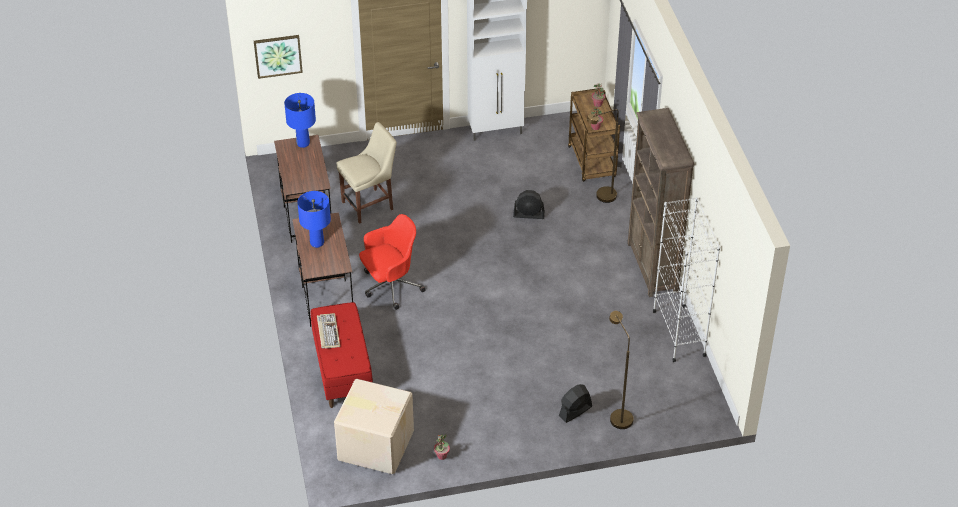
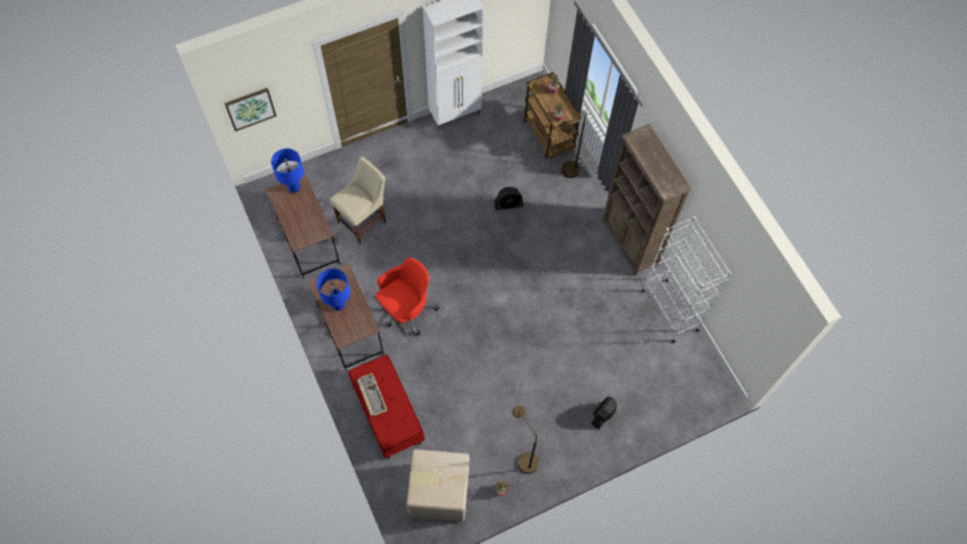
camera: 15 degrees left, 20 degrees up
(618, 415) = (641, 411): brown floor lamp -> brown floor lamp (524, 458)

